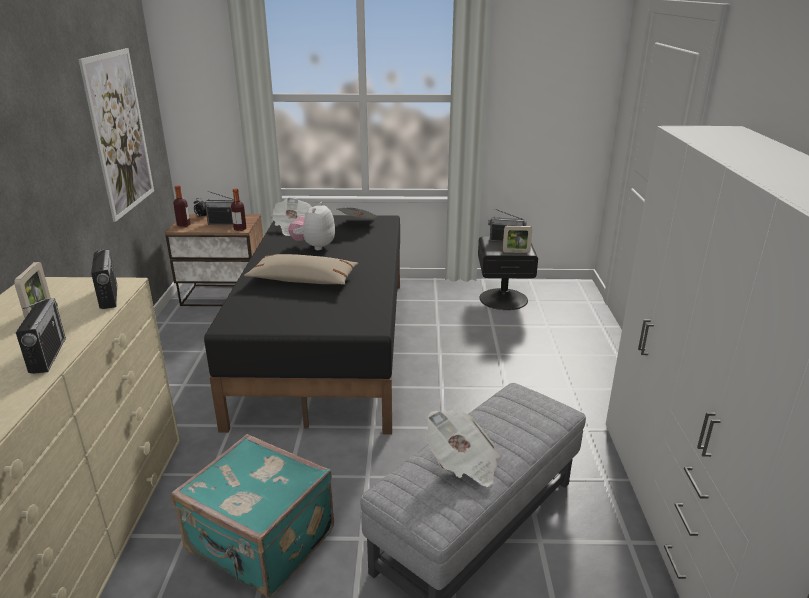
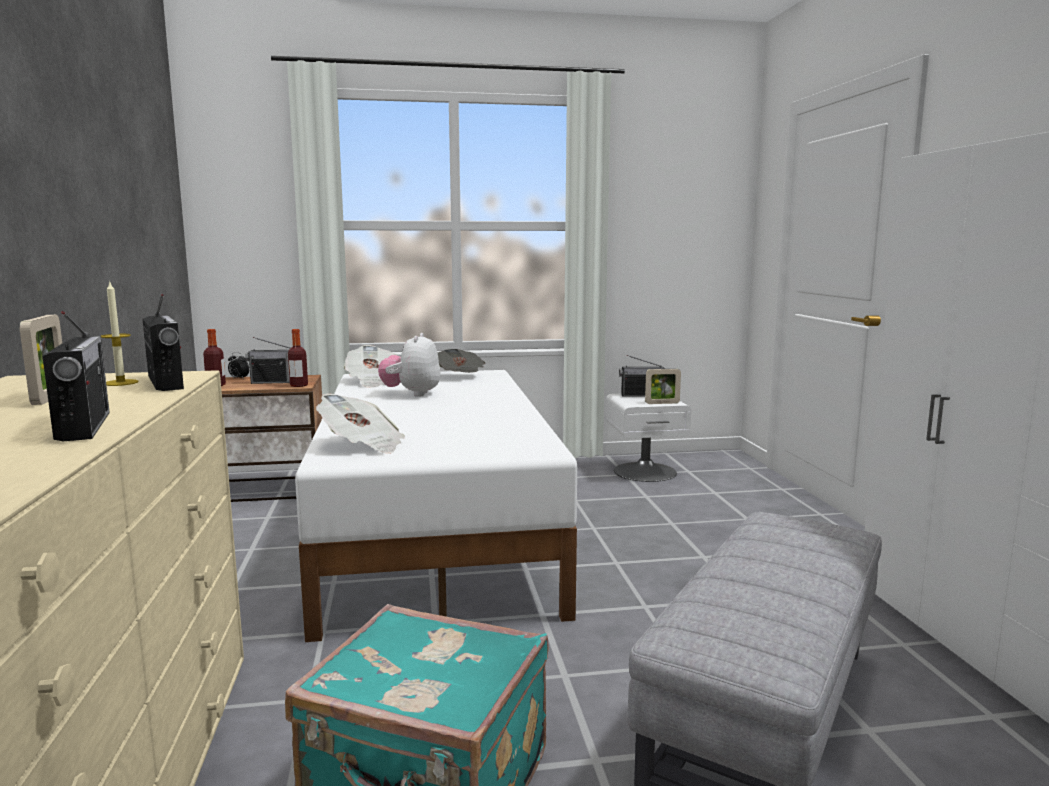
camera: 10 degrees left, 15 degrees down
(84, 294) = (121, 383): none -> candle
(119, 133) = (141, 243): picture -> none
(303, 280) = (416, 419): beige pillow -> none
(328, 345) = (436, 529): black bed -> white bed
(462, 463) = (765, 592): newspaper -> newspaper (363, 445)
(503, 298) = (644, 471): black nightstand -> white nightstand

